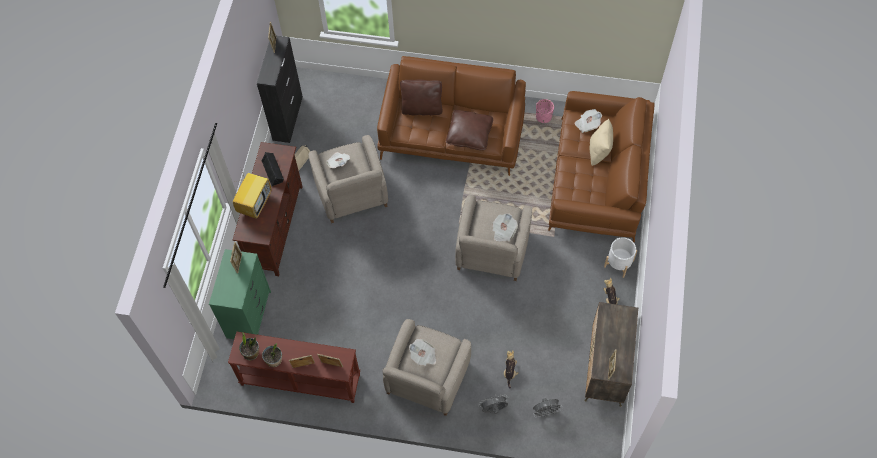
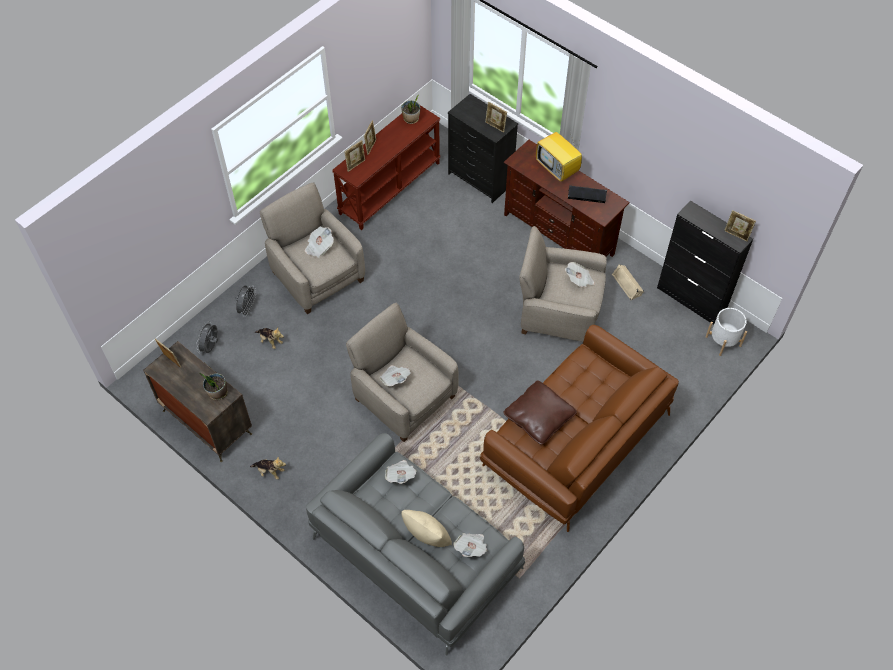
camera: 120 degrees right, 5 degrees down
(249, 314) = (480, 179): green dresser -> black dresser
(274, 360) = (392, 131): potted plant -> potted plant (217, 393)
(422, 108) = (604, 390): brown pillow -> none
(543, 117) = (538, 549): pink planter -> none
(570, 188) = (400, 475): none -> newspaper
(596, 180) = (415, 552): brown sofa -> grey sofa
(618, 263) = (300, 506): white planter -> white planter (723, 341)

